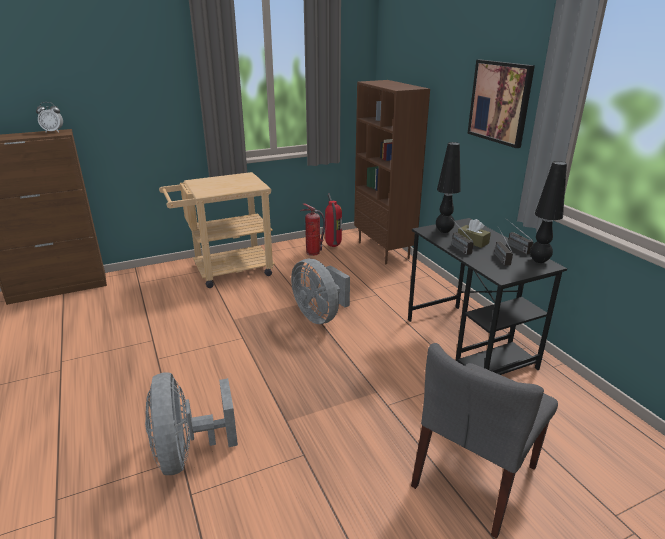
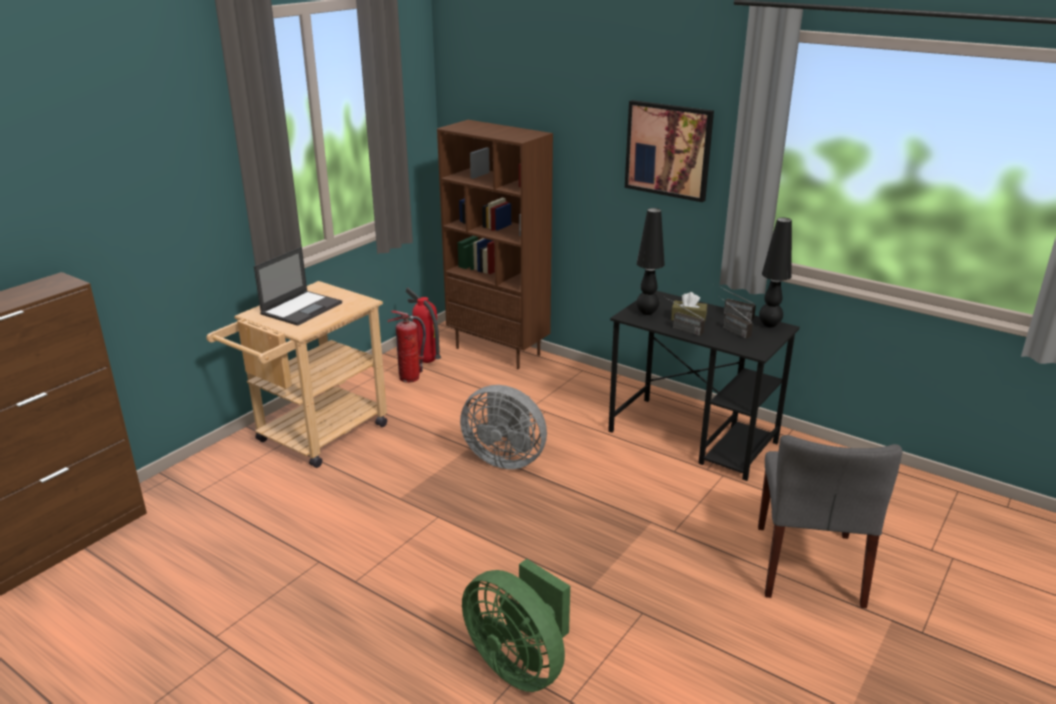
camera: 30 degrees left, 0 degrees up
(53, 132) = (44, 283): alarm clock -> none
(188, 452) = (520, 664): grey fan -> green fan
(221, 183) = (302, 308): none -> laptop

